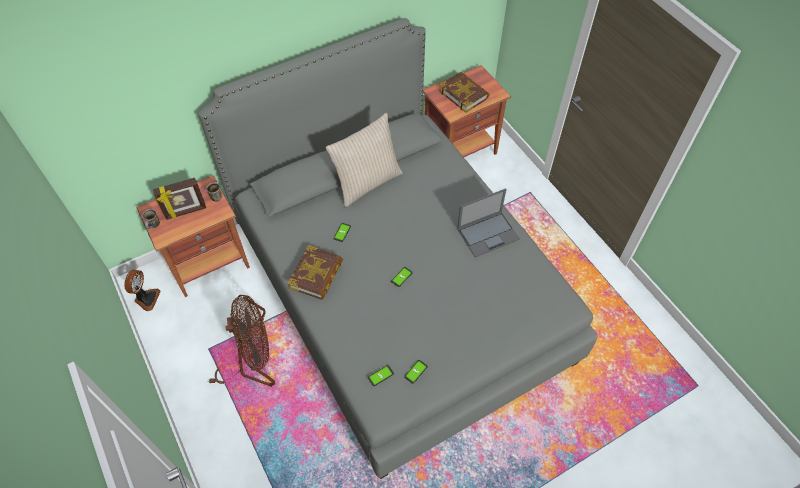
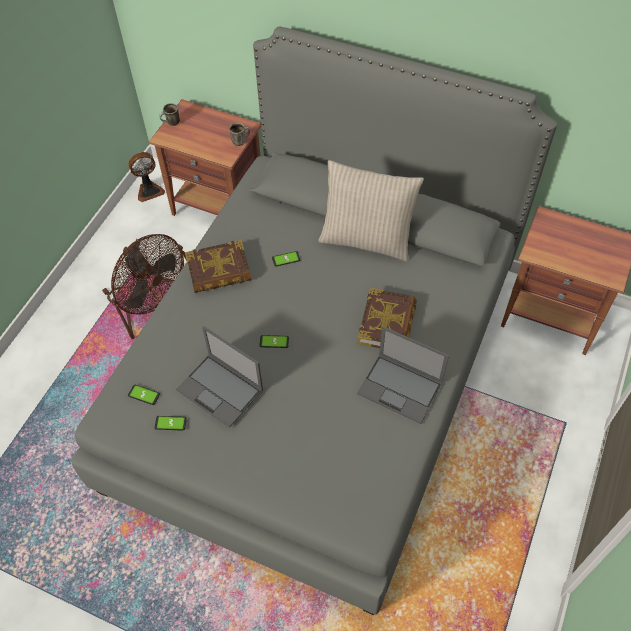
camera: 55 degrees right, 0 degrees up
(186, 212) = (204, 133): picture frame -> none
(414, 327) = (220, 390): none -> laptop
(463, 94) = (574, 246): book -> book (387, 323)

